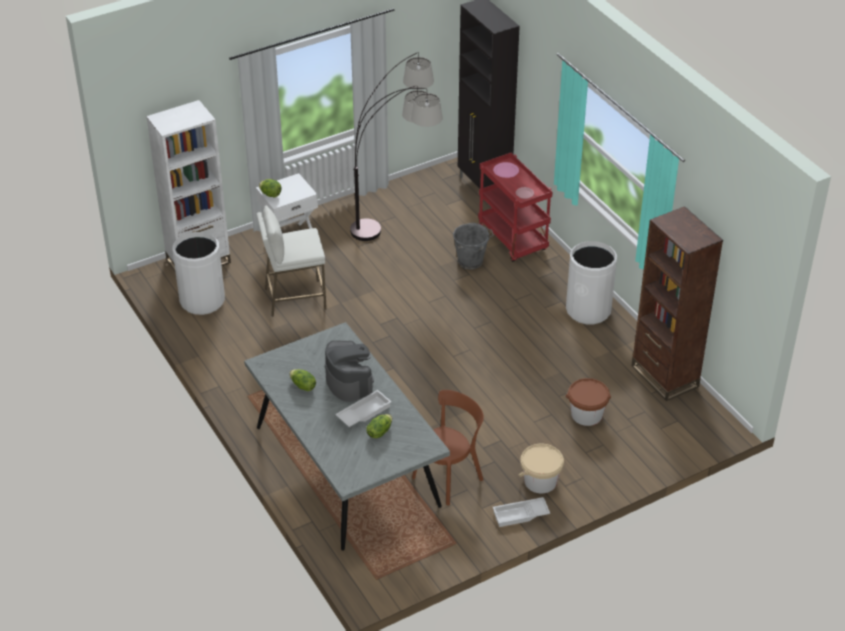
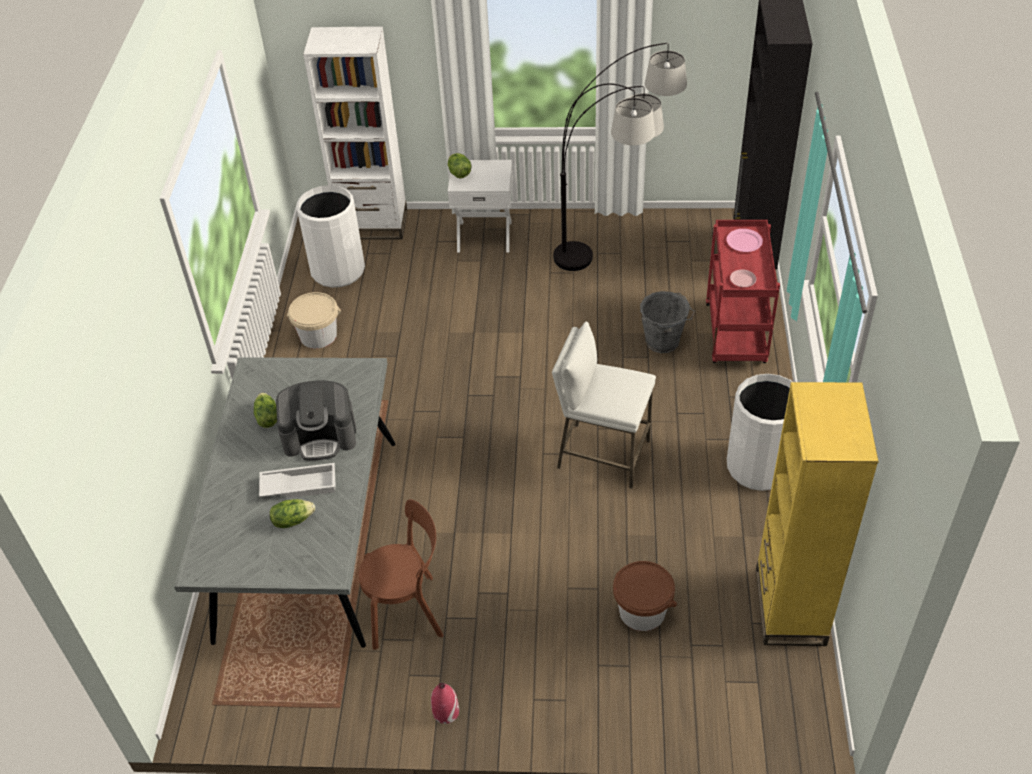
camera: 35 degrees right, 5 degrees up
(295, 299) = (430, 307): white stool -> white stool (603, 455)
(349, 381) = (320, 436): coffee machine -> coffee machine turned 75 degrees clockwise
(520, 515) = (445, 711): white tray -> red vase
(540, 481) = (508, 676): beige bucket -> beige bucket (318, 335)
(664, 376) = (789, 607): brown bookcase -> yellow bookcase

